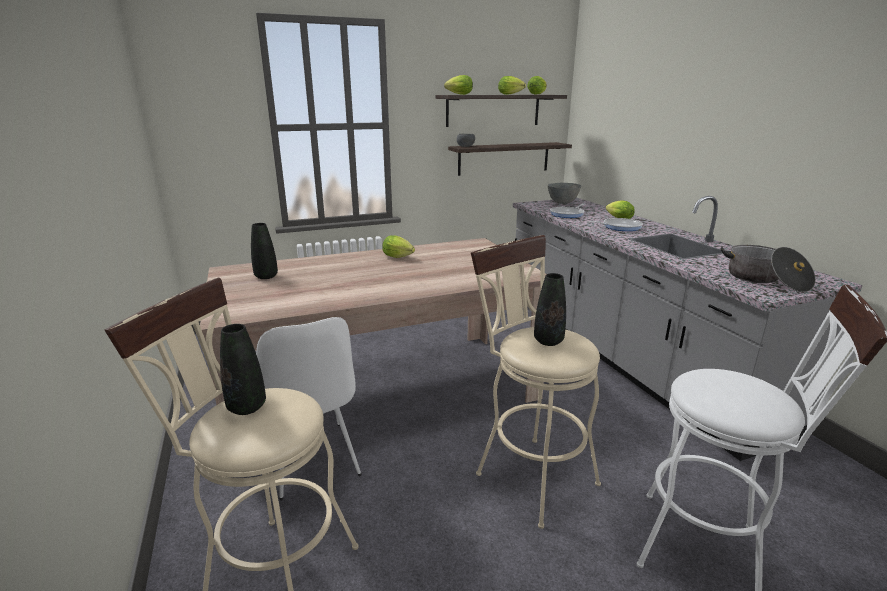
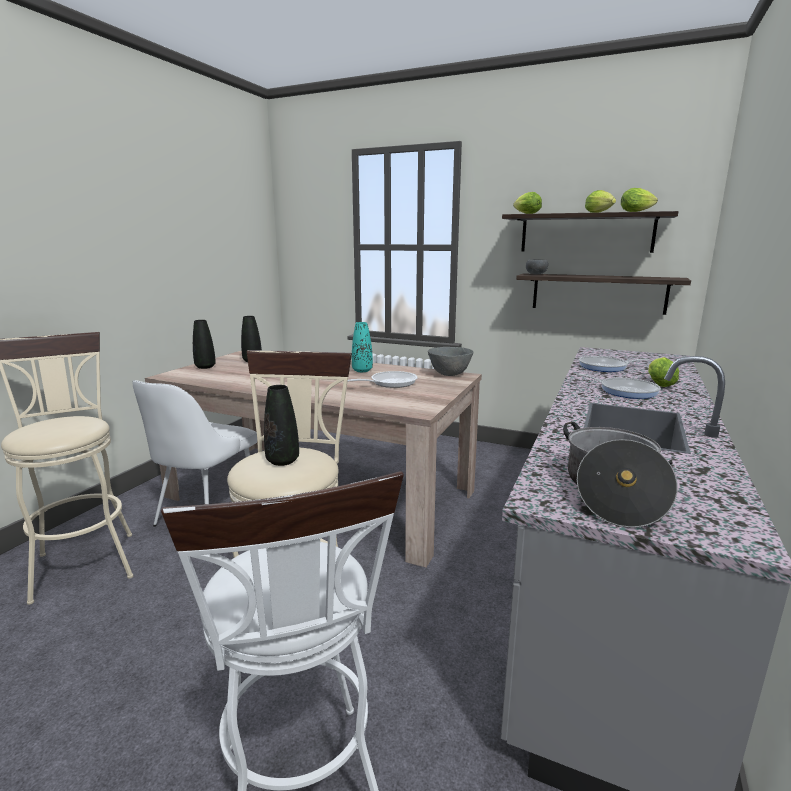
camera: 45 degrees right, 5 degrees down
(247, 407) = (62, 421): black vase -> black vase (205, 367)
(399, 257) = (362, 370): lettuce -> turquoise vase
(452, 261) = (389, 383): none -> frying pan
(562, 203) = (643, 357): grey bowl -> grey bowl (449, 374)

